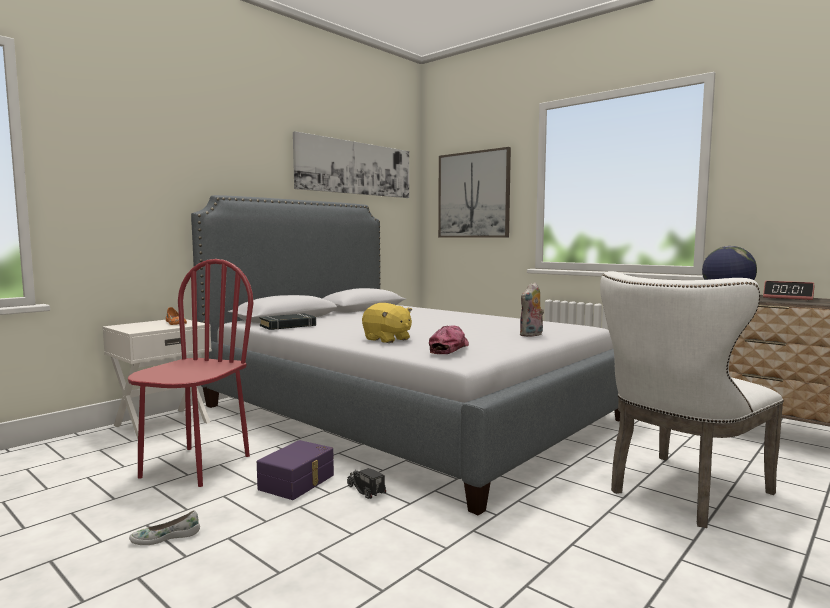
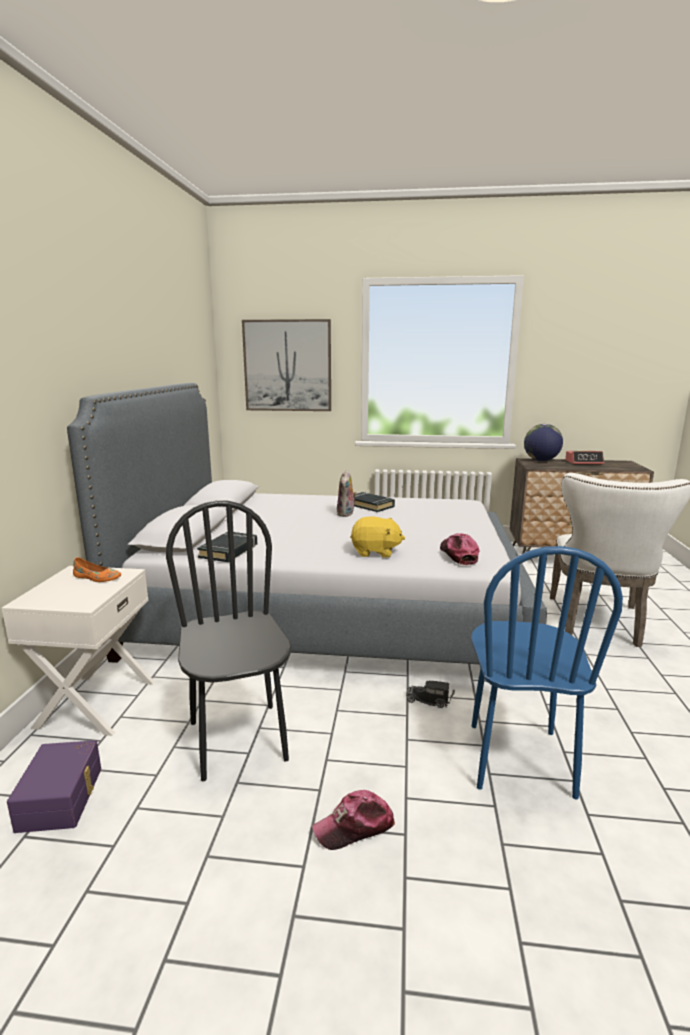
camera: 35 degrees left, 10 degrees up
(165, 537) = (354, 827): white shoe -> cap
(195, 466) = (239, 740): red chair -> black chair
(298, 482) = (365, 716): purple storage box -> purple storage box (62, 798)
(355, 168) = (176, 338): picture -> none
(362, 554) = (518, 759): none -> blue chair
(476, 319) = (370, 505): none -> black book
(531, 335) = (460, 521): plush toy -> plush toy (346, 514)

